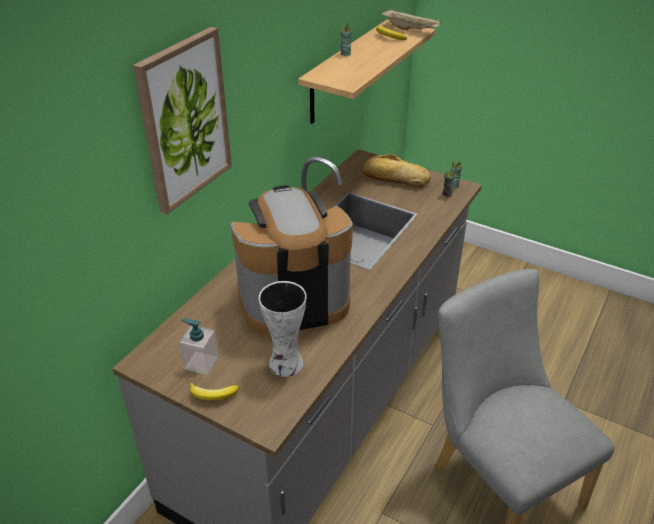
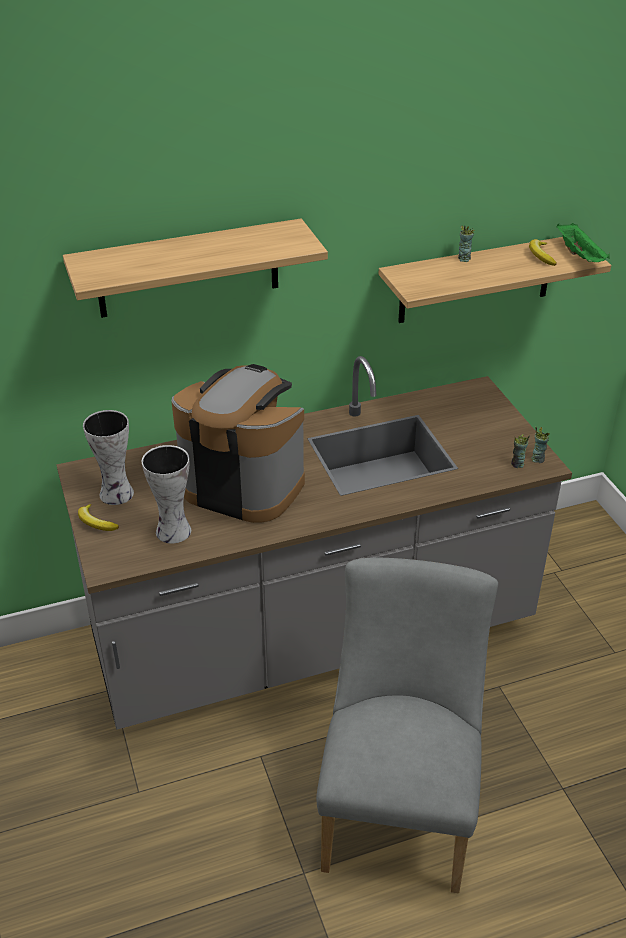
camera: 40 degrees right, 0 degrees up
(184, 120) = (188, 269): picture -> shelf
(201, 363) = (116, 495): soap dispenser -> vase
(395, 178) = (484, 423): bread -> none
(411, 29) = (580, 256): beige tray -> green tray

